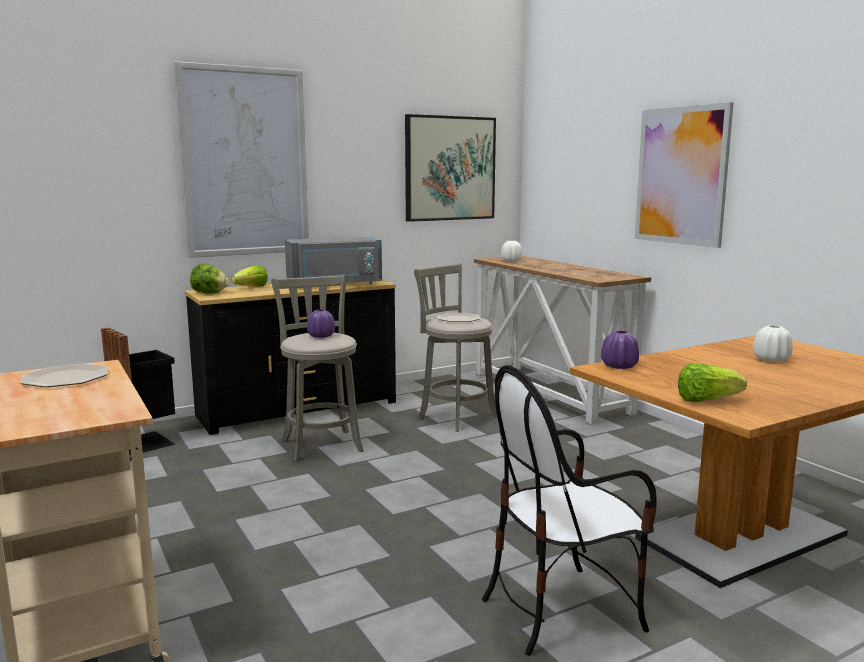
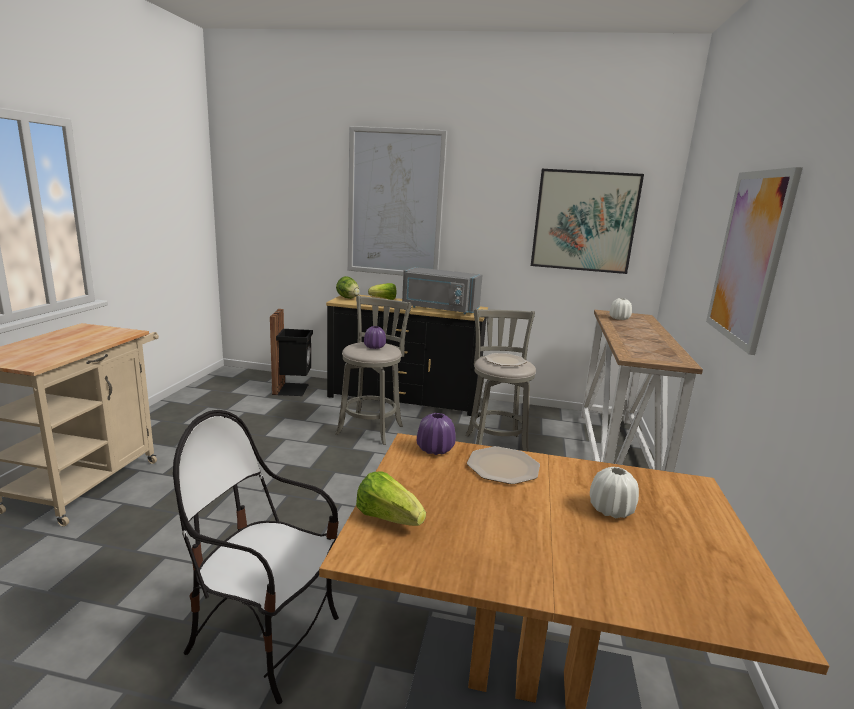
camera: 40 degrees right, 5 degrees up
(65, 378) = (94, 335): plate -> plate (502, 467)

